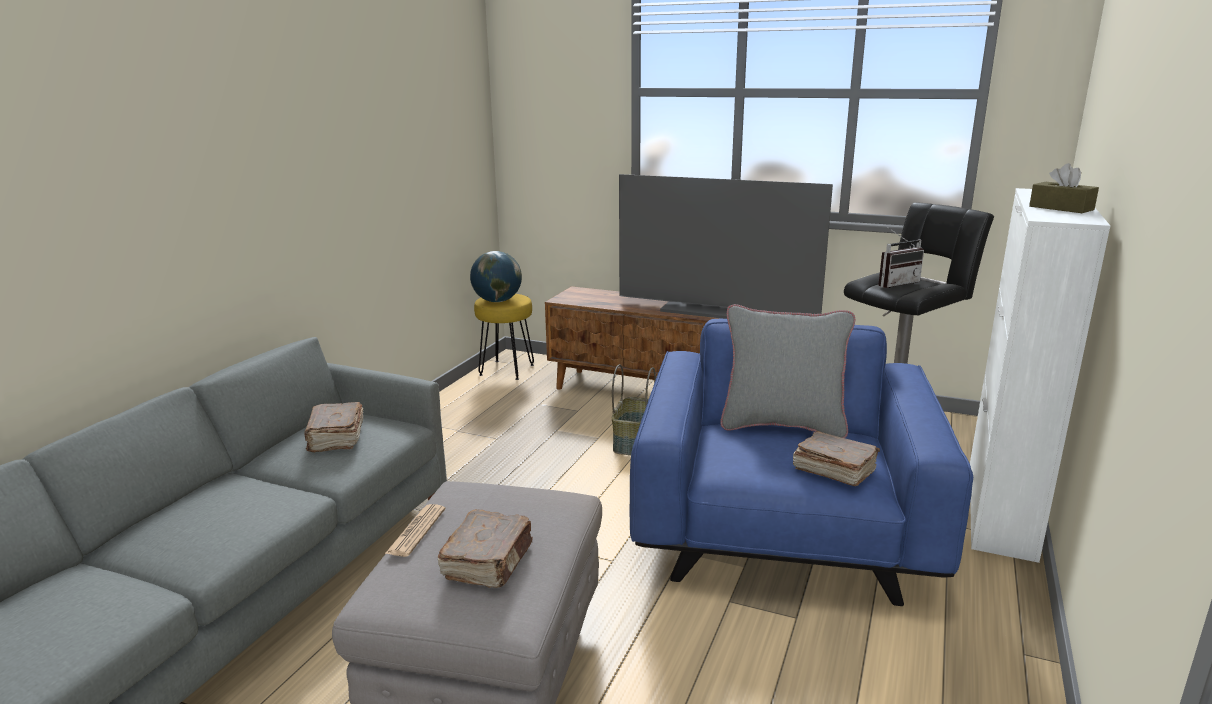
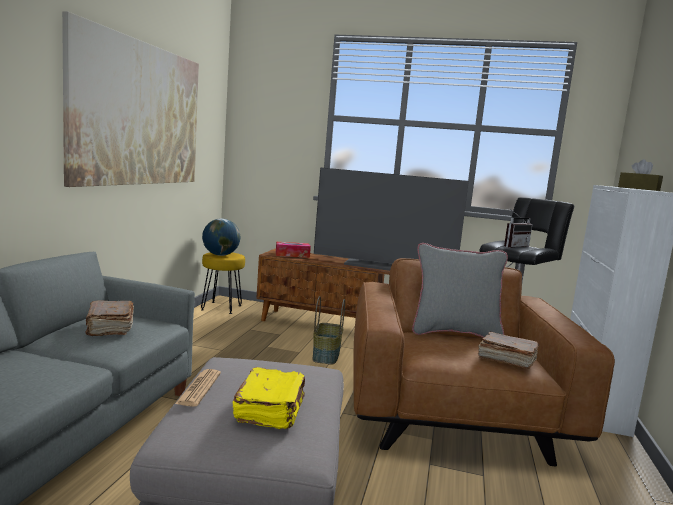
camera: 10 degrees left, 10 degrees down
(360, 136) = (140, 114): none -> picture
(489, 562) = (271, 411): brown book -> yellow book
(592, 298) = (292, 255): none -> tissue box
(782, 533) = (452, 416): blue armchair -> brown armchair

